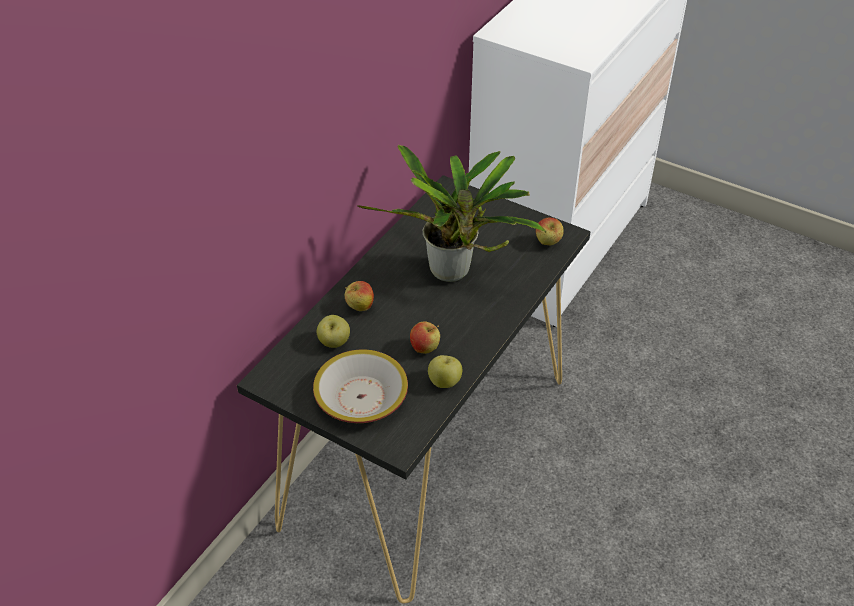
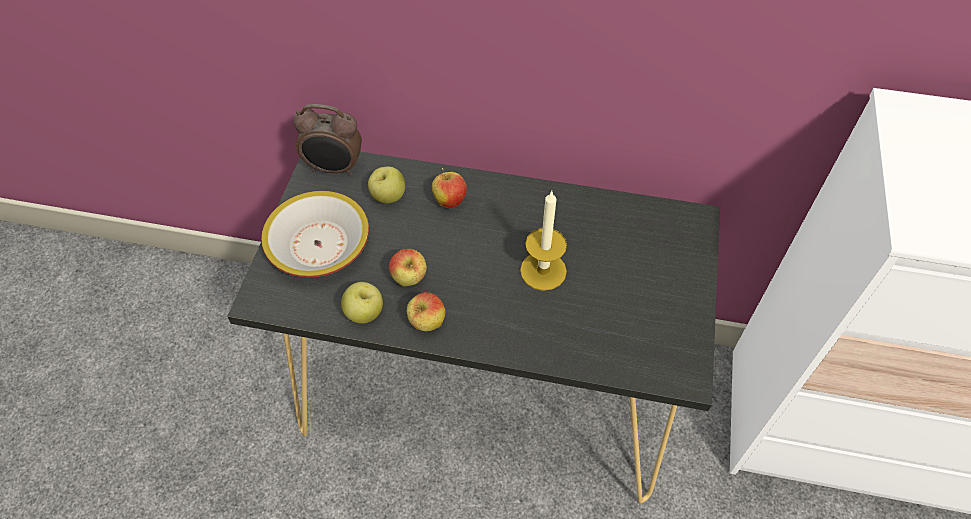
camera: 70 degrees right, 10 degrees up
(281, 370) = (334, 168): none -> alarm clock
(453, 274) = (543, 271): potted plant -> candle
(548, 243) = (656, 358): apple -> apple (427, 323)

